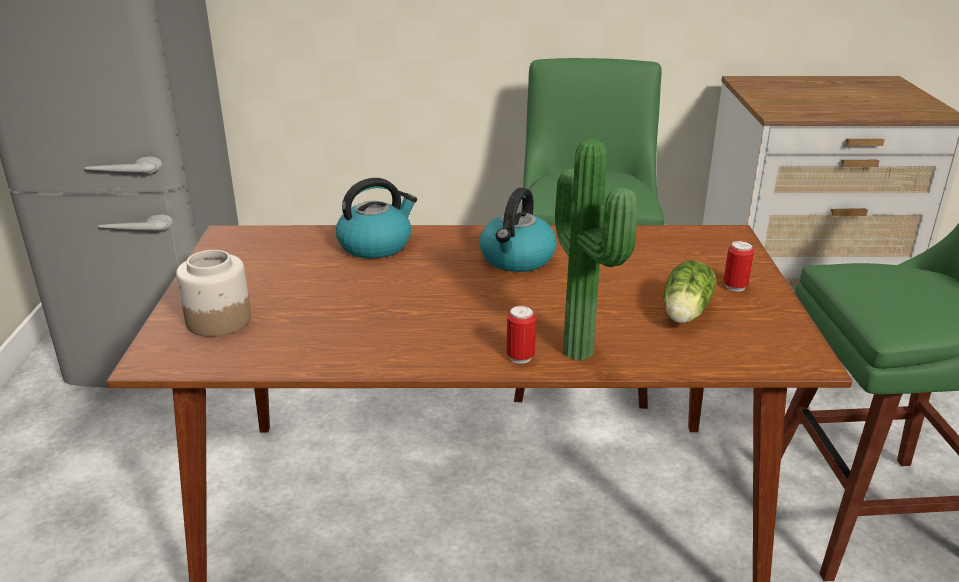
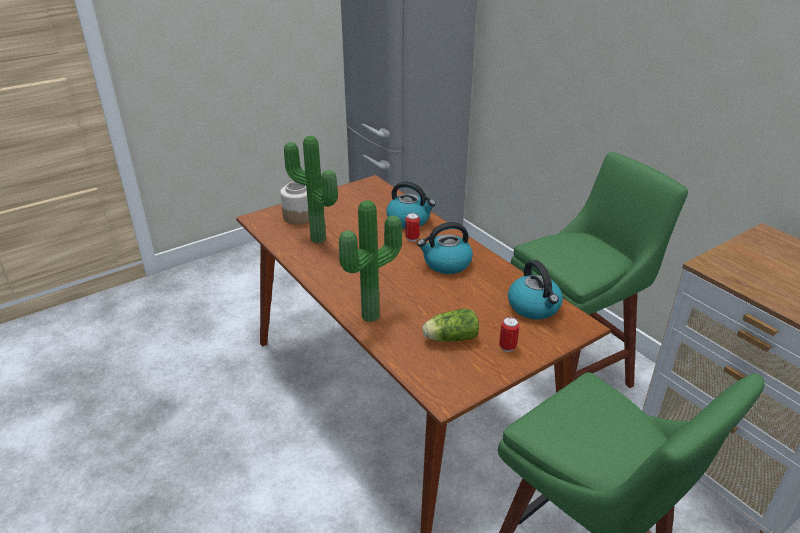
camera: 55 degrees right, 5 degrees up
(316, 329) = (316, 240): none -> potted plant
(520, 357) = (347, 301): can -> can (412, 238)
(671, 244) = (534, 307): none -> kettle

